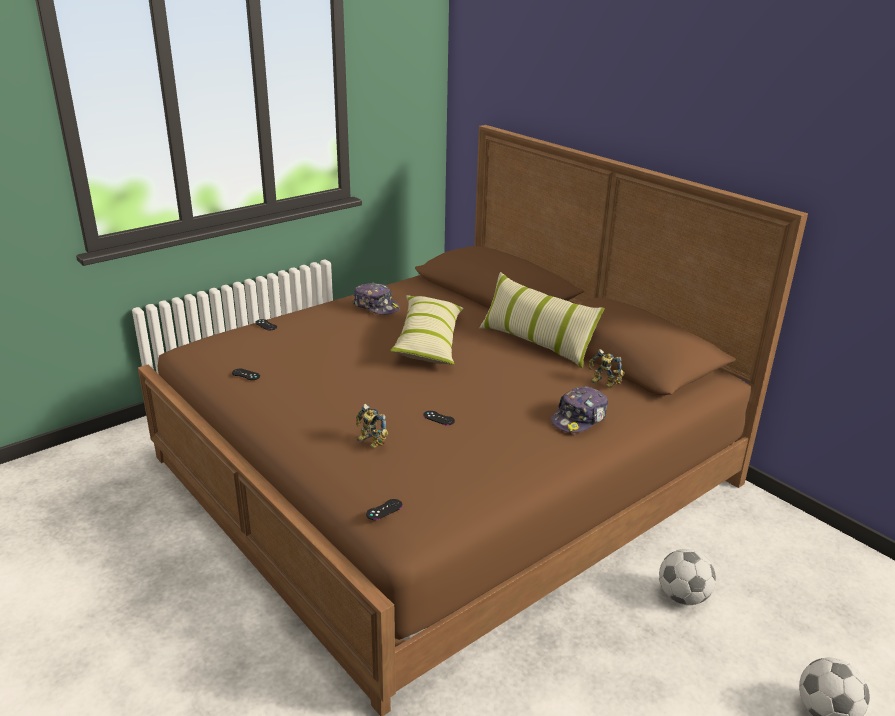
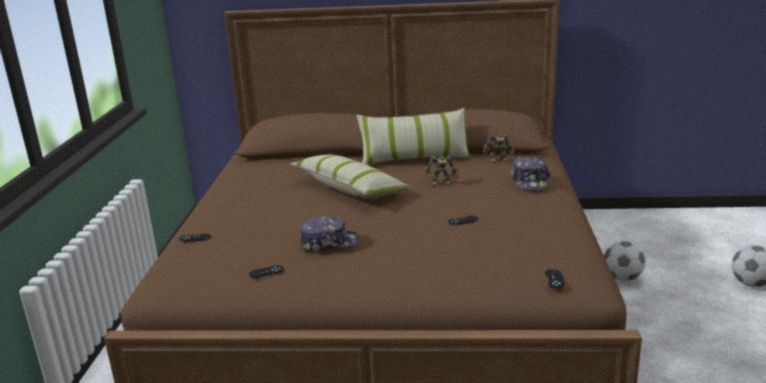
camera: 45 degrees left, 5 degrees down
(370, 442) = (458, 255): toy robot -> toy robot (442, 184)
(376, 306) = (257, 187): cap -> cap (330, 243)

